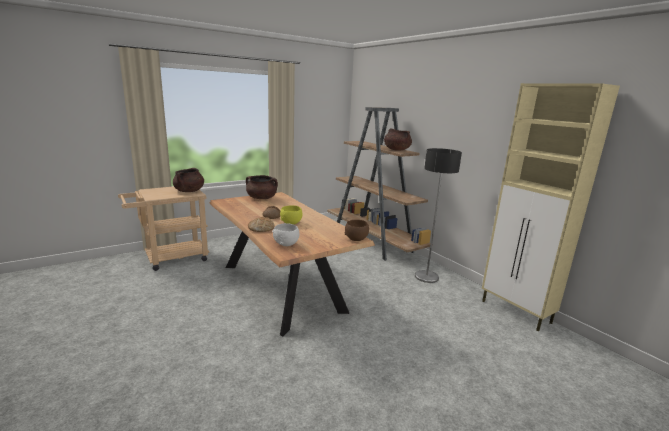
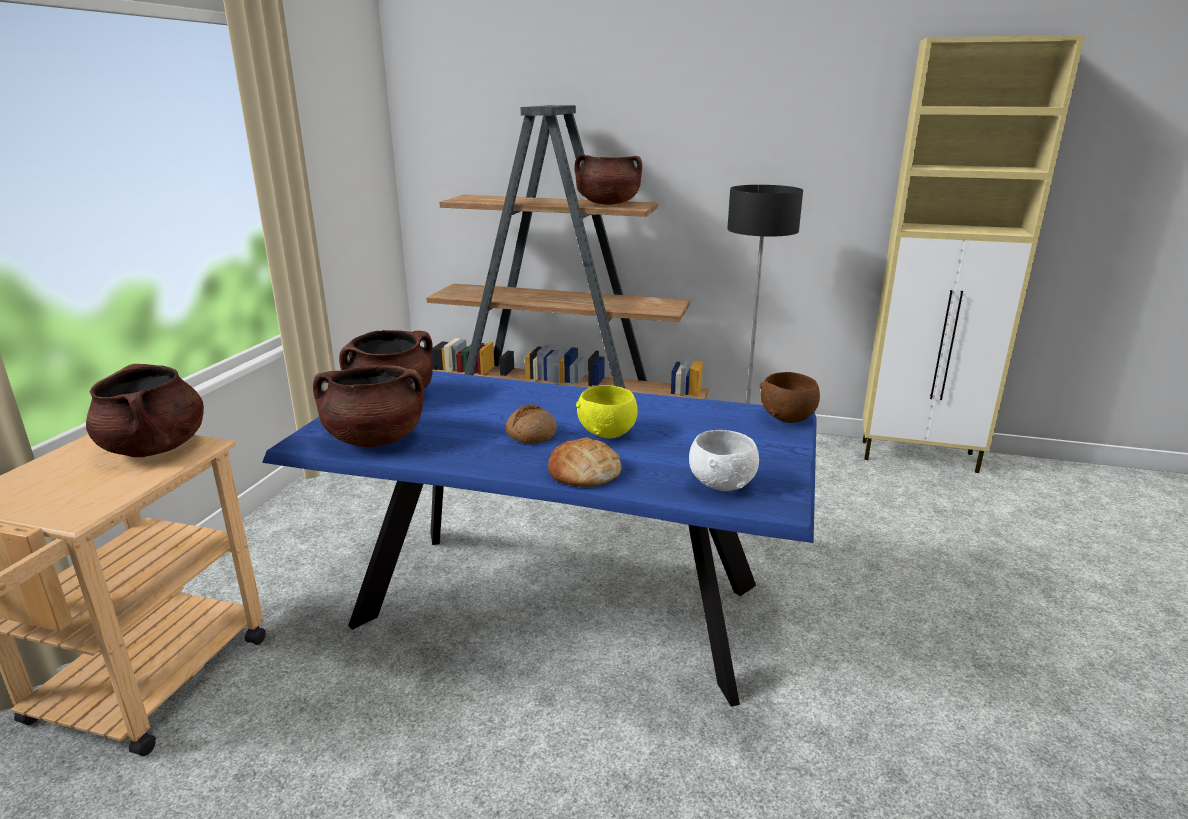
camera: 40 degrees left, 5 degrees up
(235, 205) = (375, 439): none -> brown cooking pot
(281, 287) = (560, 604): brown dining table -> blue dining table

